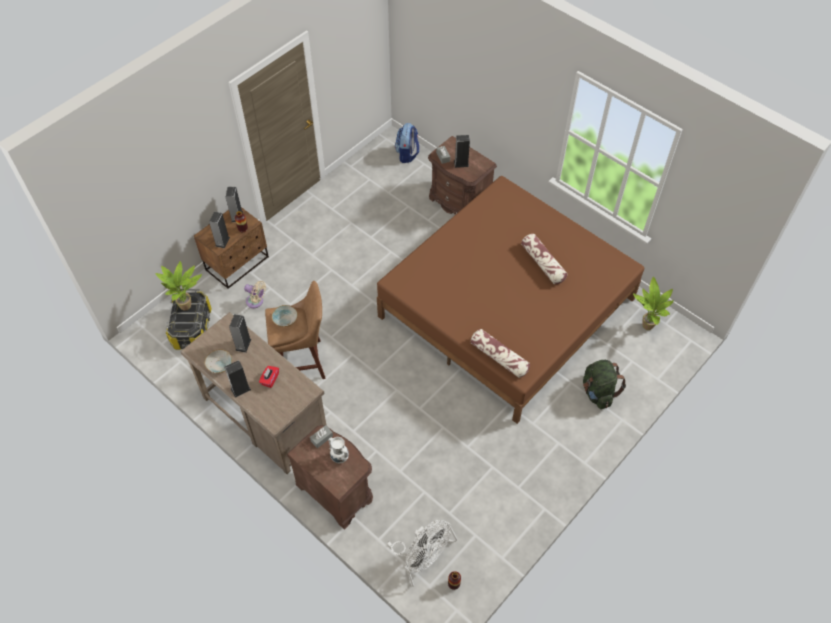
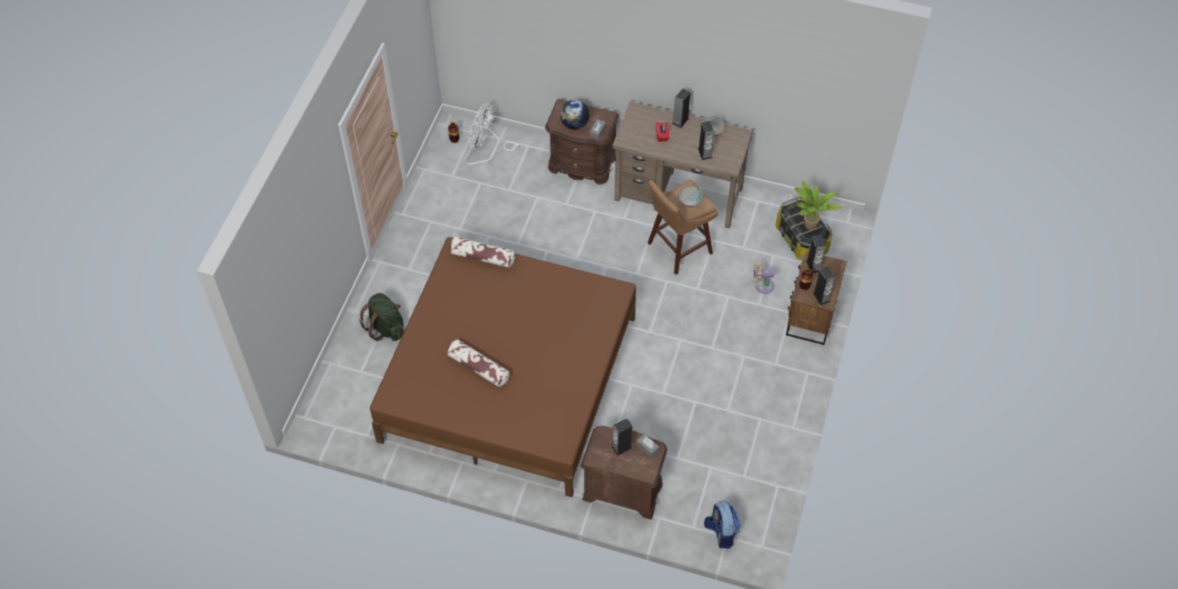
camera: 155 degrees right, 0 degrees up
(340, 457) = (574, 124): white vase -> globe
(645, 326) = (356, 415): potted plant -> none

